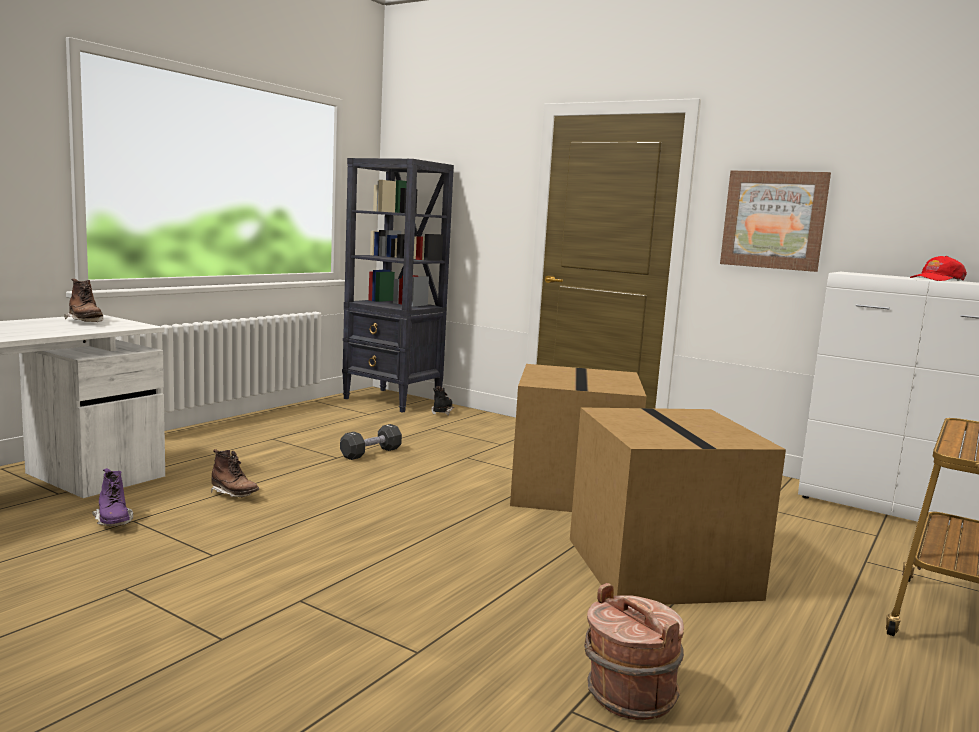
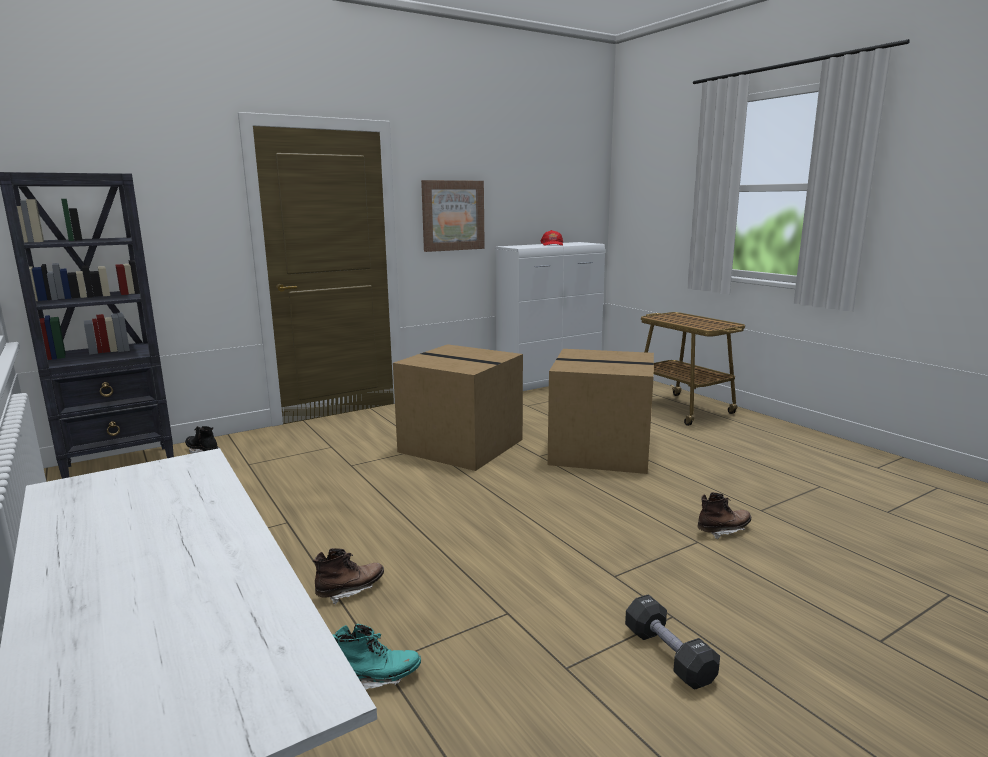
camera: 65 degrees left, 5 degrees up
(85, 322) = (120, 491): brown boot -> brown boot (723, 531)
(113, 522) = (377, 679): purple boot -> turquoise boot
(371, 453) = (292, 503): black dumbbell -> black dumbbell (668, 655)
(628, 695) = (745, 493): brown bucket -> none

